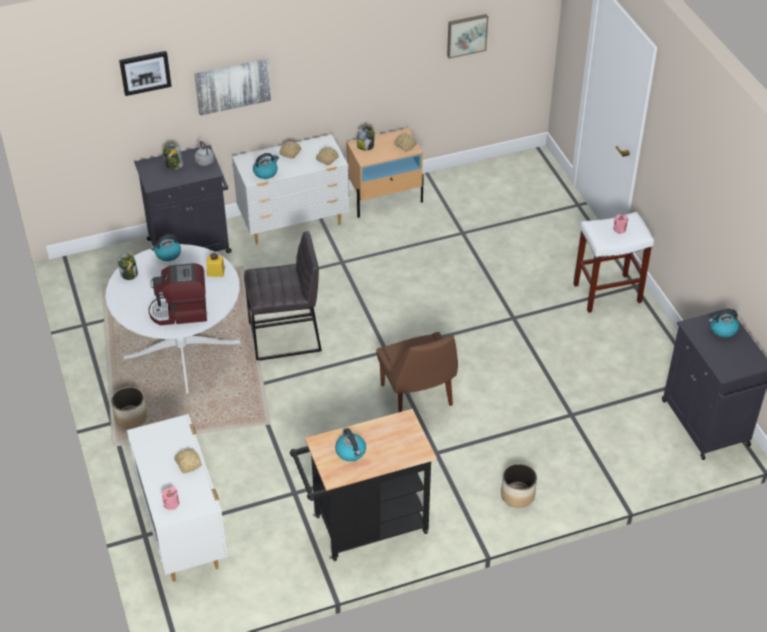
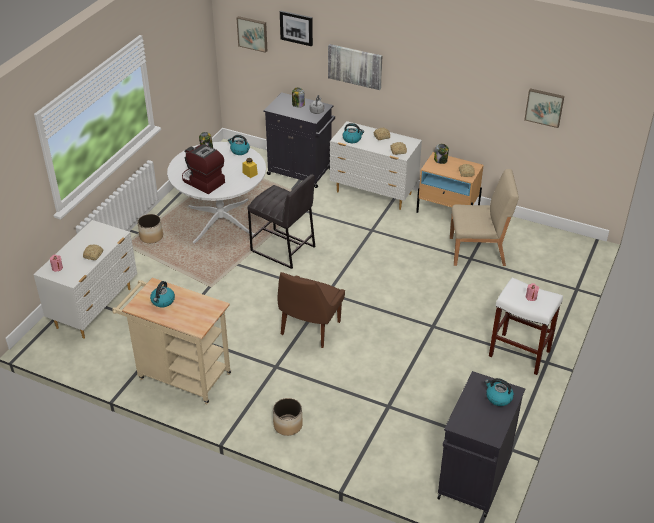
camera: 45 degrees right, 5 degrees down
(80, 105) = (253, 33): none -> picture
(363, 527) = (179, 375): black cart -> beige cart
(460, 221) = (478, 251): none -> beige chair

